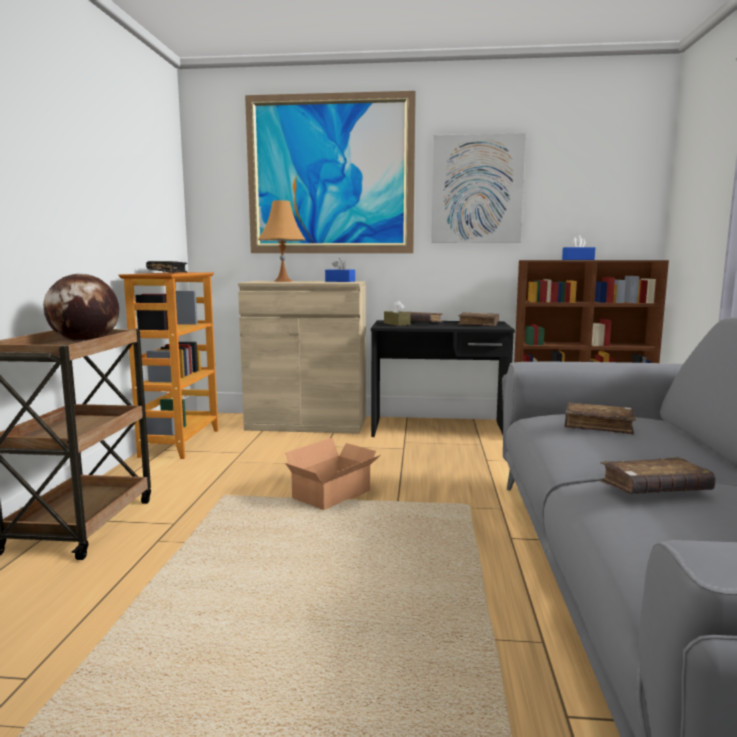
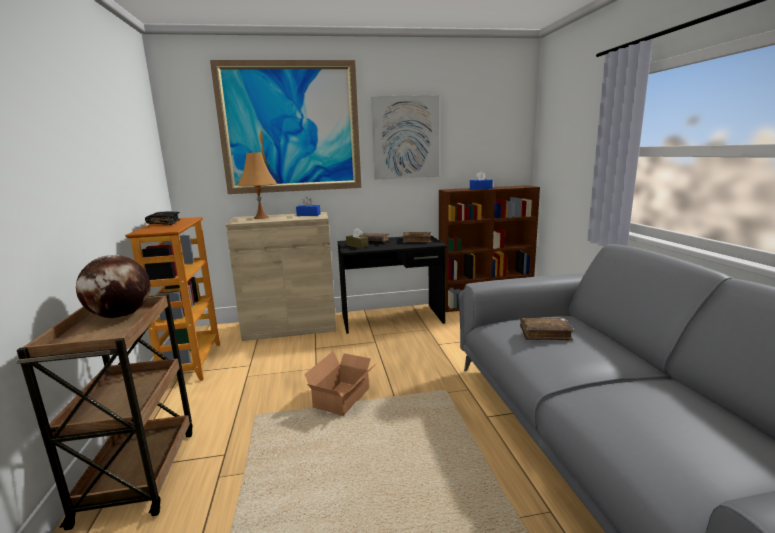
camera: 15 degrees left, 5 degrees up
(654, 489) = (623, 400): brown book -> none

